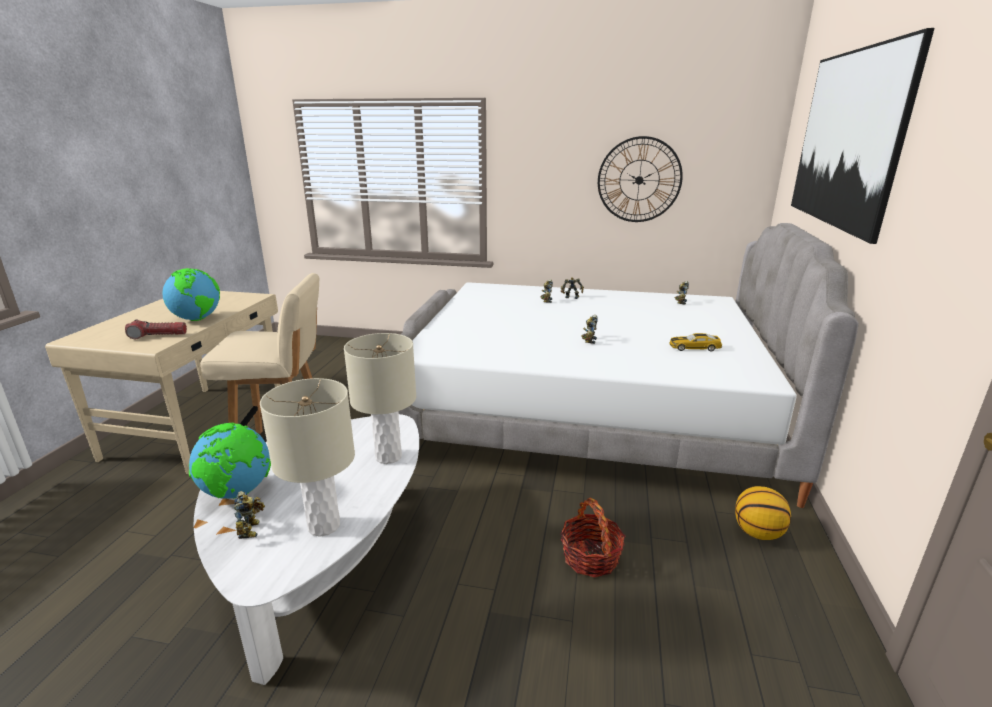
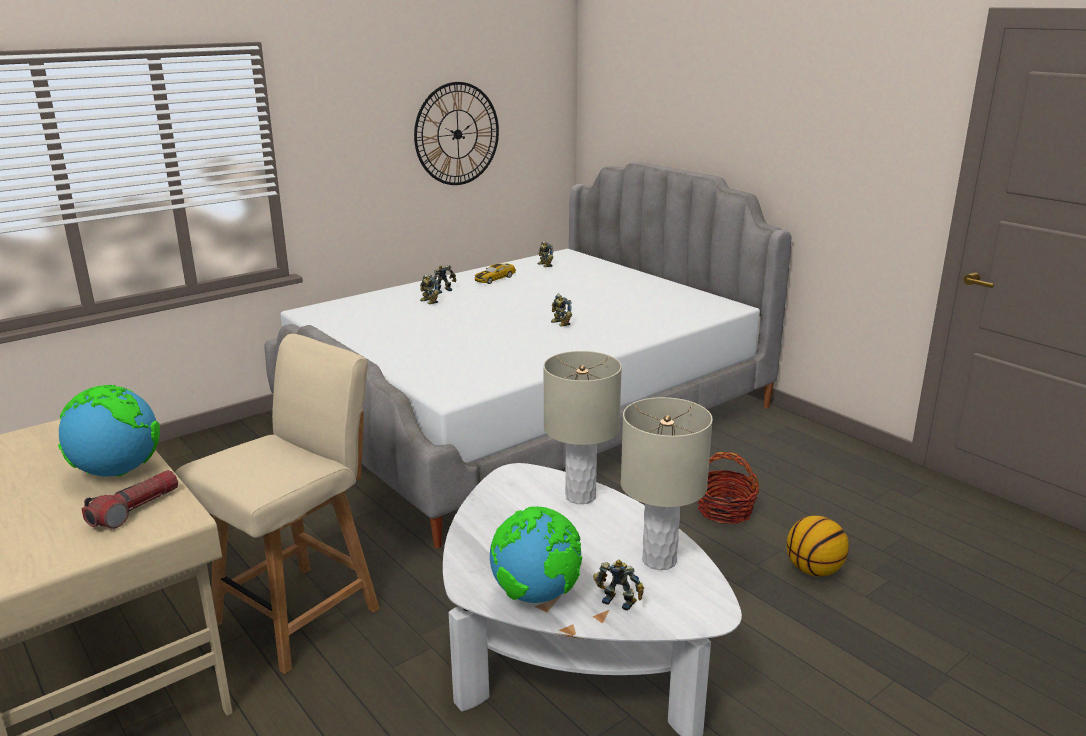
camera: 50 degrees left, 0 degrees up
(694, 347) = (641, 300): toy car -> toy car (494, 279)
(757, 533) = (774, 436): basketball -> basketball (814, 570)
(847, 139) = (705, 82): picture -> none

